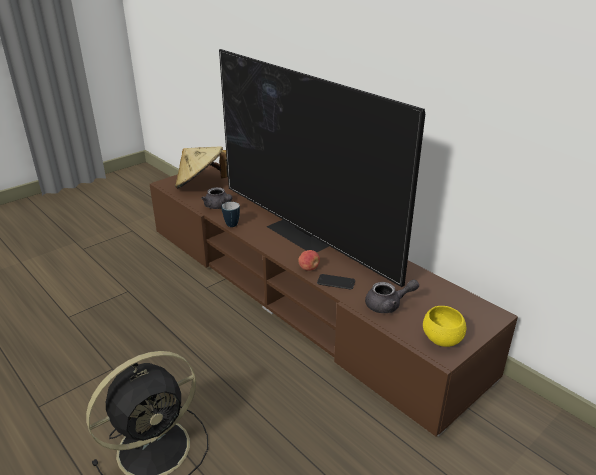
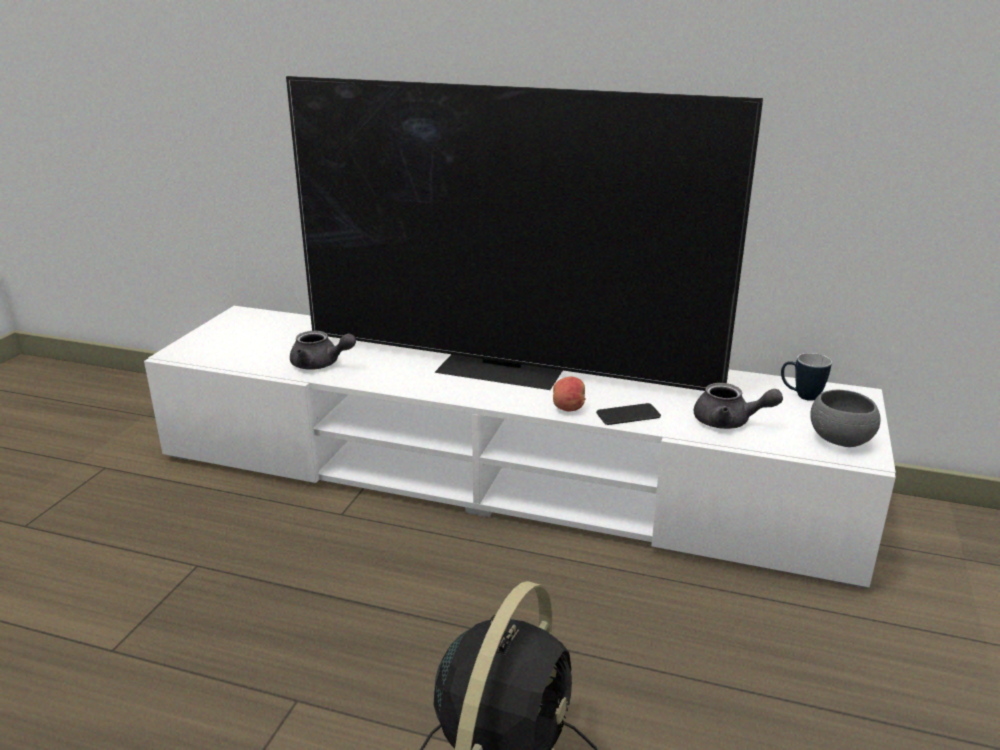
camera: 30 degrees left, 5 degrees down
(201, 184) = (249, 341): beige hat -> none
(229, 223) = (370, 383): mug -> mug (801, 396)
(298, 294) = (501, 477): brown tv stand -> white tv stand
(388, 305) = (729, 422): grey teapot -> grey teapot turned 60 degrees clockwise
(442, 339) = (840, 440): yellow bowl -> grey bowl

